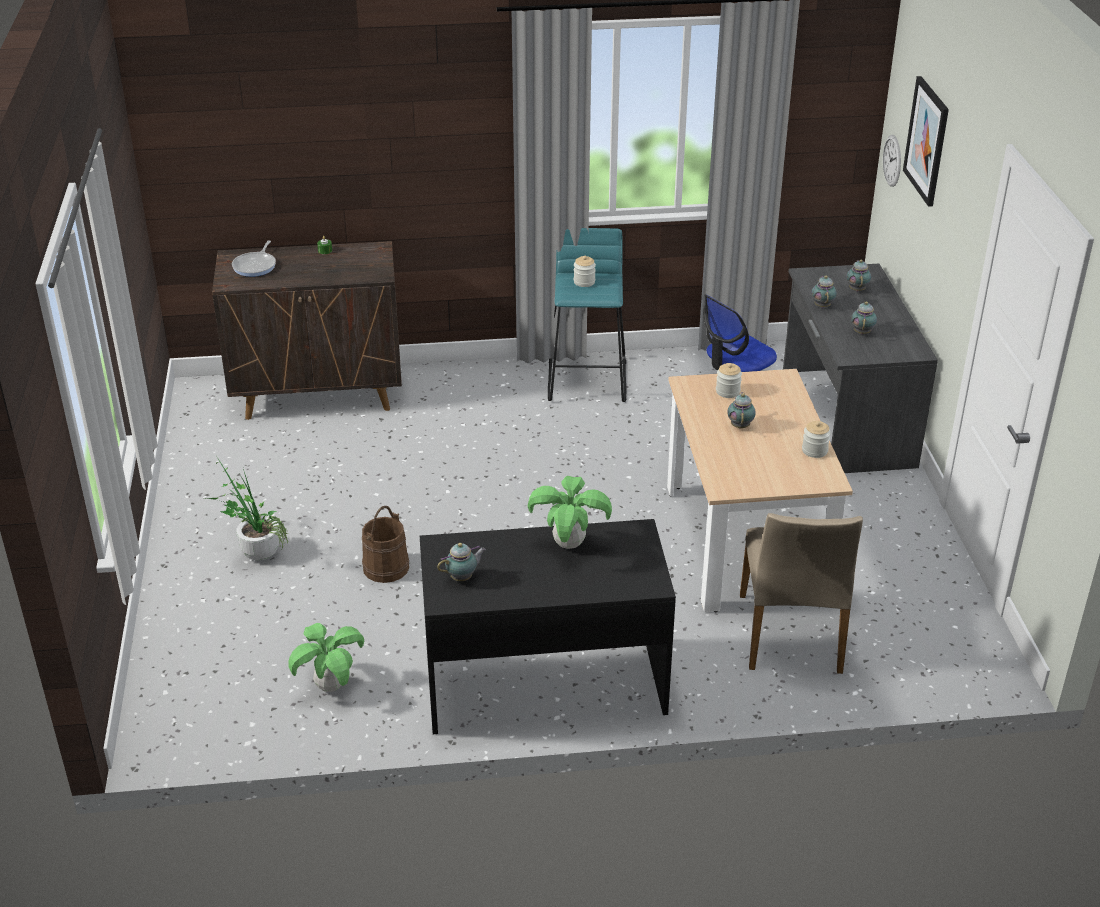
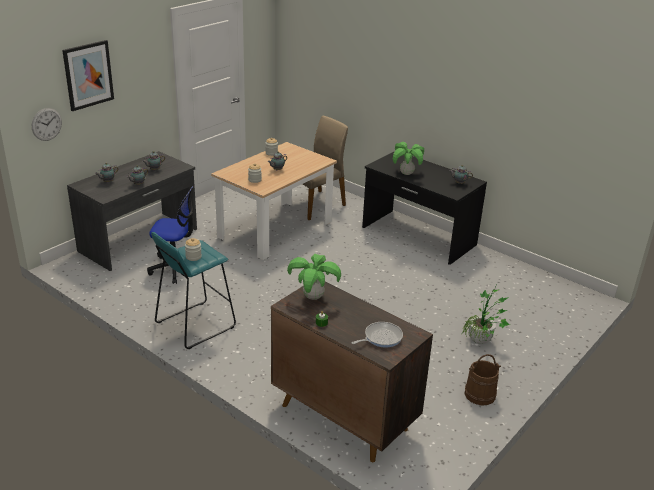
camera: 135 degrees left, 5 degrees down
(330, 686) = (500, 275): potted plant -> potted plant (313, 297)
(385, 567) = (427, 301): brown bucket -> brown bucket (480, 394)

